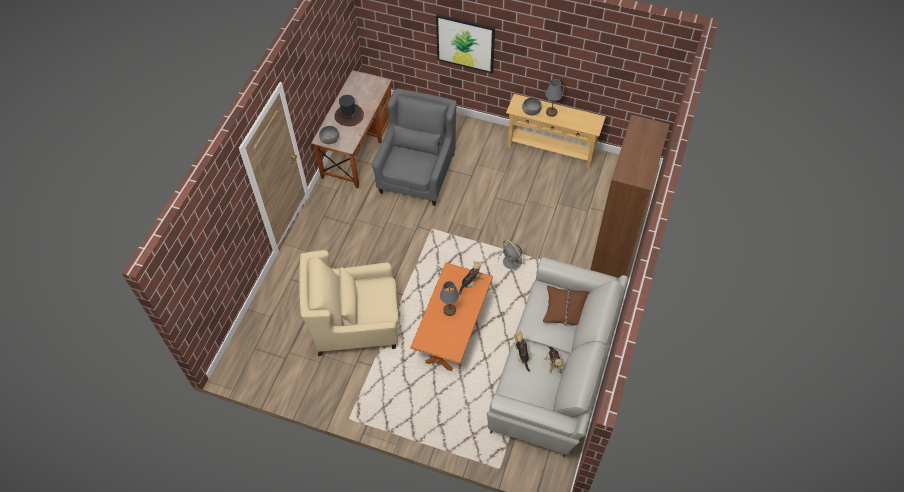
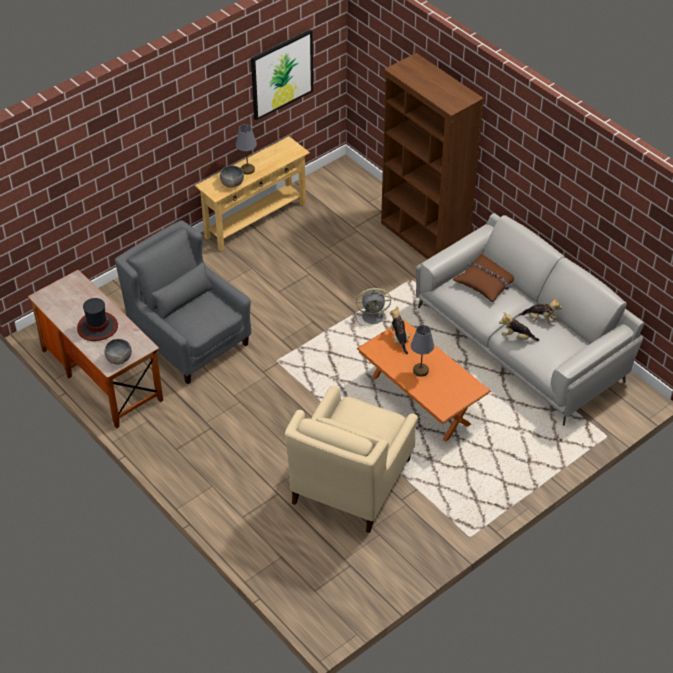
camera: 60 degrees left, 10 degrees down
(465, 43) = (129, 162): picture -> picture (281, 74)

